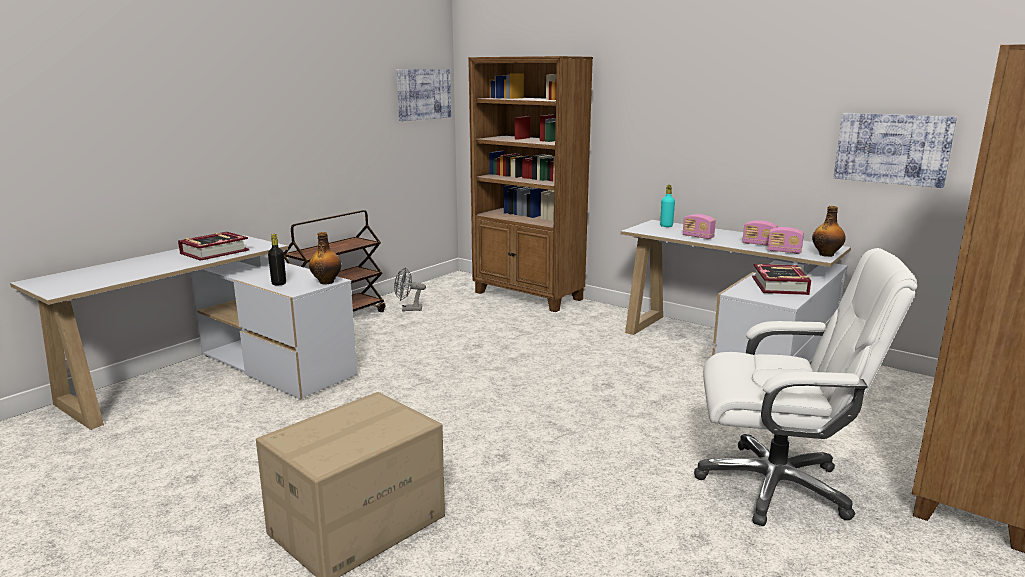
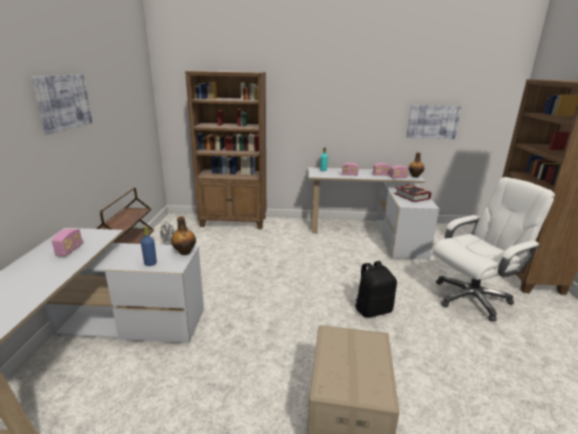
camera: 35 degrees left, 5 degrees up
(214, 252) = (69, 250): book -> radio
(279, 283) = (150, 263): black bottle -> blue bottle
(423, 94) = (142, 96): picture -> picture (63, 102)
(568, 443) = (373, 310): none -> black backpack

